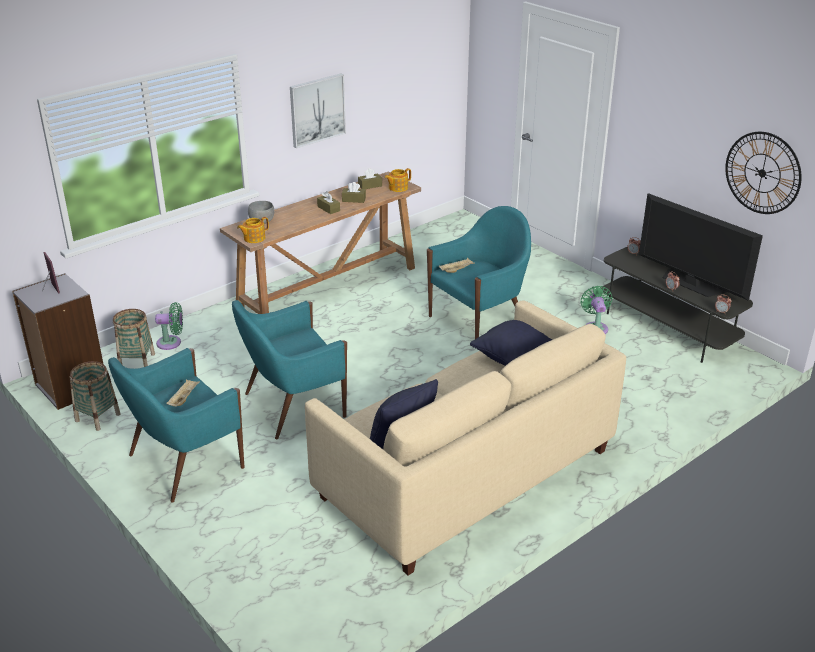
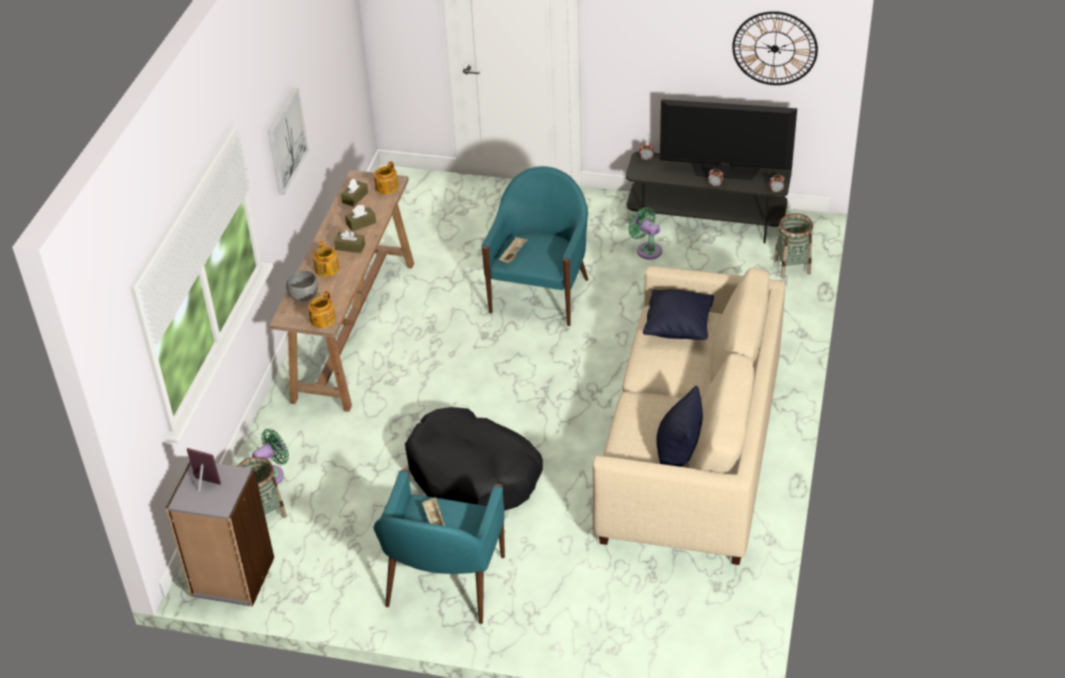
camera: 35 degrees left, 10 degrees up
(97, 417) = (304, 590): basket -> basket (792, 266)
(292, 406) = (474, 474): turquoise armchair -> black dog bed
(298, 214) = (327, 268): none -> teapot

